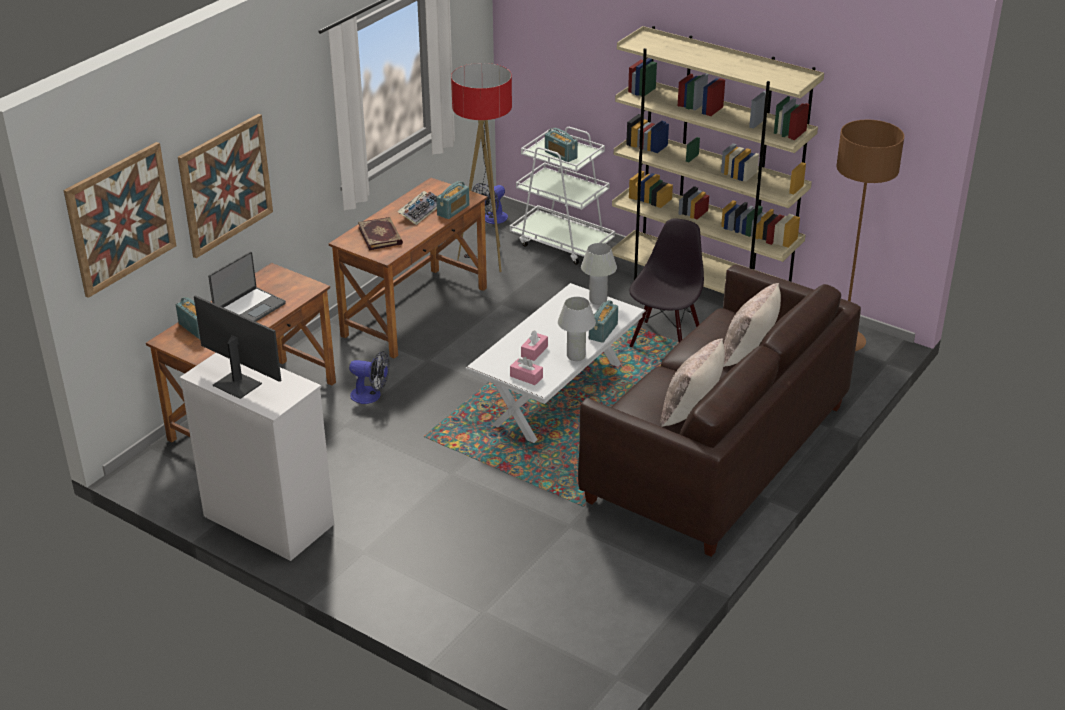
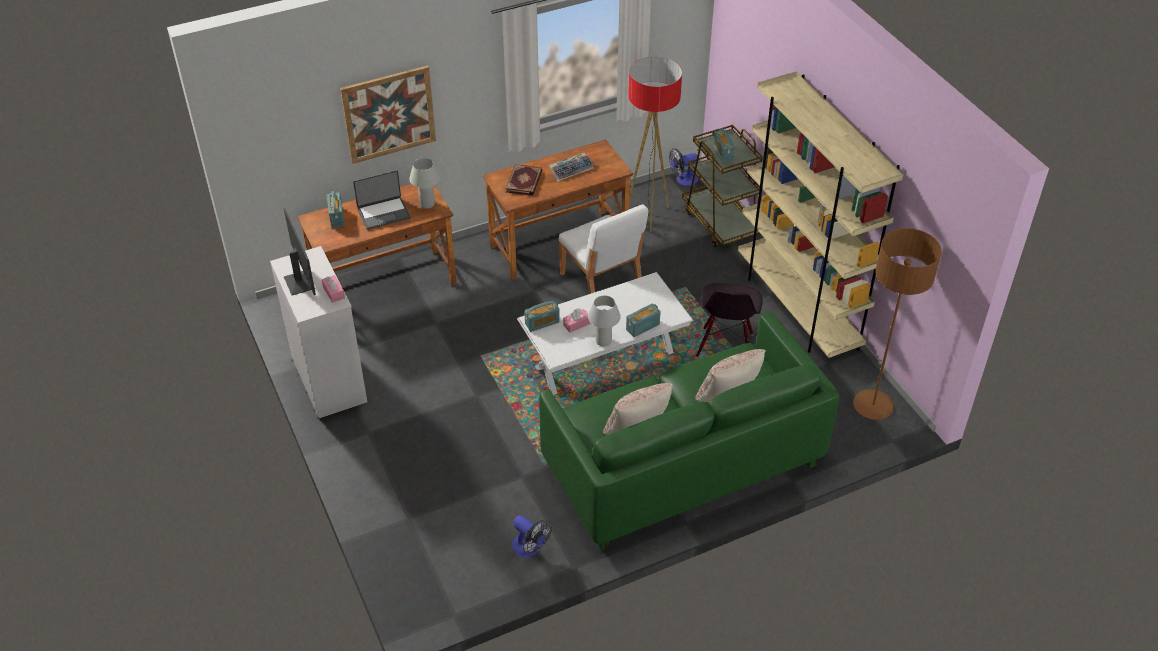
camera: 30 degrees right, 10 degrees up
(121, 218) = (280, 125): picture -> none
(371, 396) = (472, 306): fan -> fan (530, 548)
(453, 210) = (596, 177): radio -> radio (542, 323)
(491, 330) = (601, 283): none -> white chair
(526, 377) = (552, 344): pink tissue box -> pink tissue box (334, 293)
(562, 243) = (720, 222): white cart -> brown cart
(598, 300) = (663, 296): white table lamp -> white table lamp (427, 204)
(665, 341) = (726, 346): black chair -> black chair turned 135 degrees clockwise
(717, 453) = (682, 464): brown sofa -> green sofa

